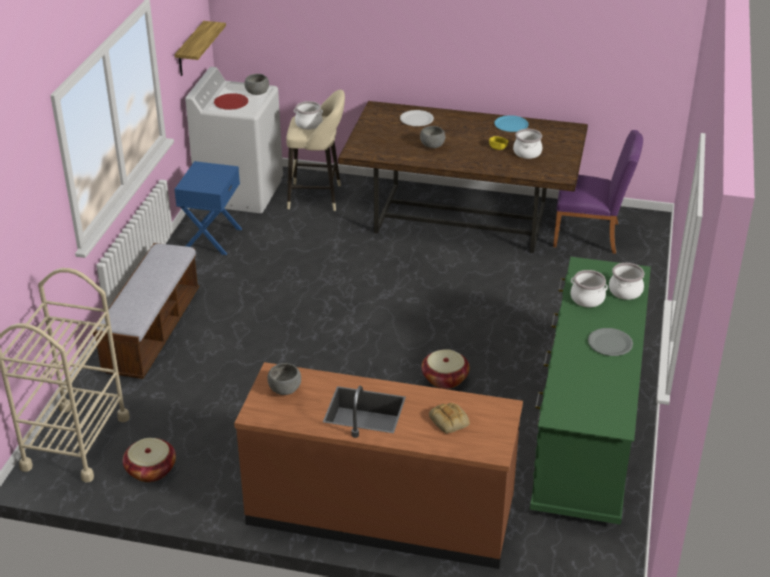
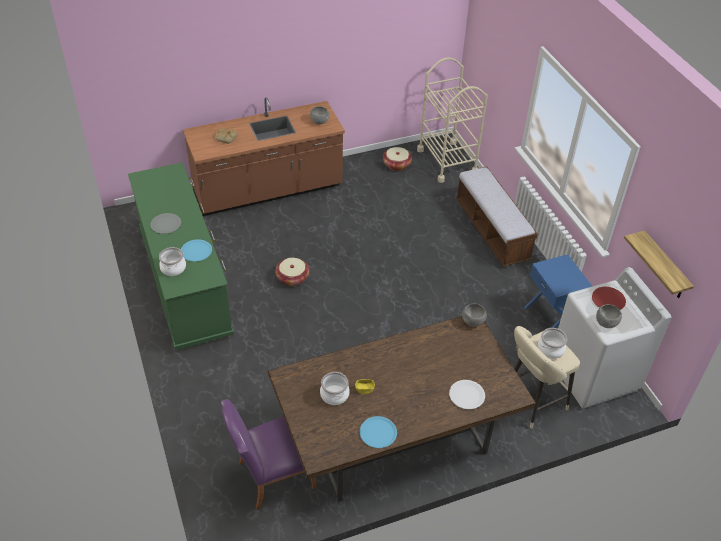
camera: 145 degrees right, 10 degrees up
(432, 146) = (420, 363): grey bowl -> grey bowl (473, 321)
(587, 299) = (196, 251): cooking pot -> blue plate

